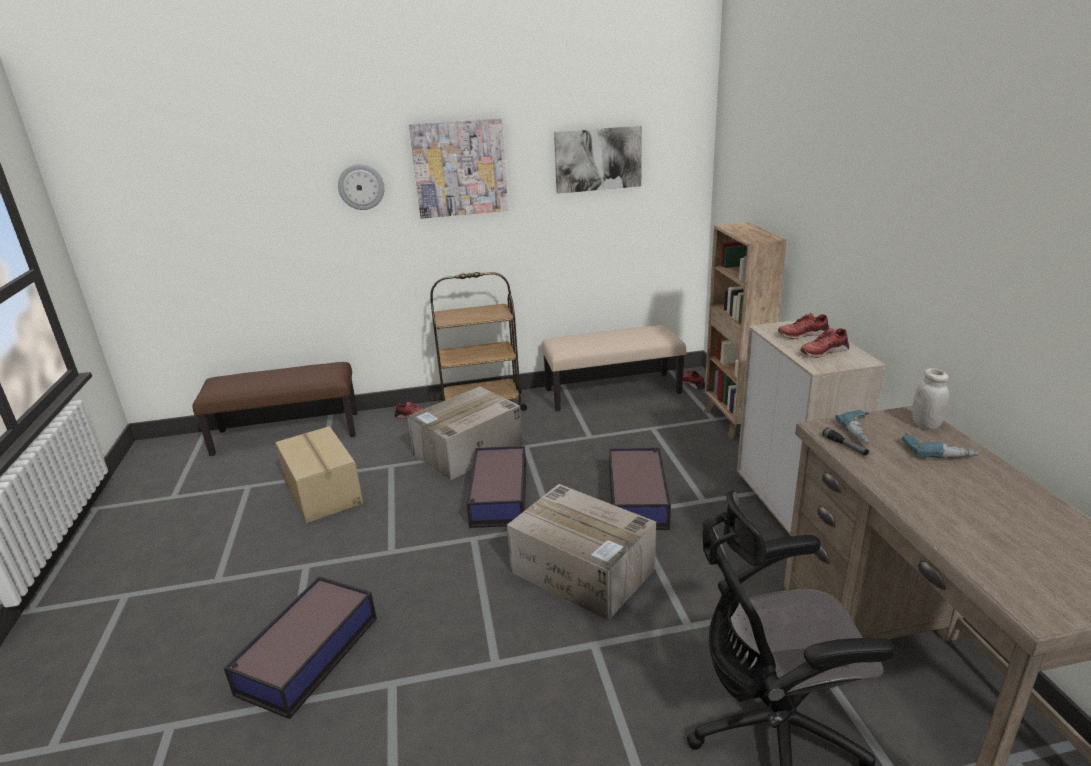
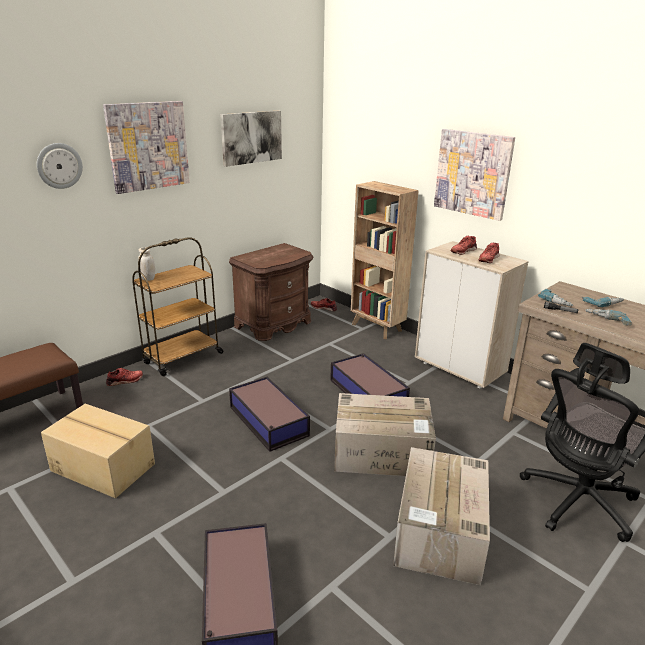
camera: 35 degrees left, 0 degrees up
(467, 450) = (205, 395): cardboard box -> cardboard box (440, 532)
(613, 391) = (276, 324): beige bench -> brown nightstand
(842, 222) = (473, 173): none -> picture
(899, 478) = (606, 321): none -> power drill
(925, 425) = (577, 291): white jar -> white jar (148, 279)

